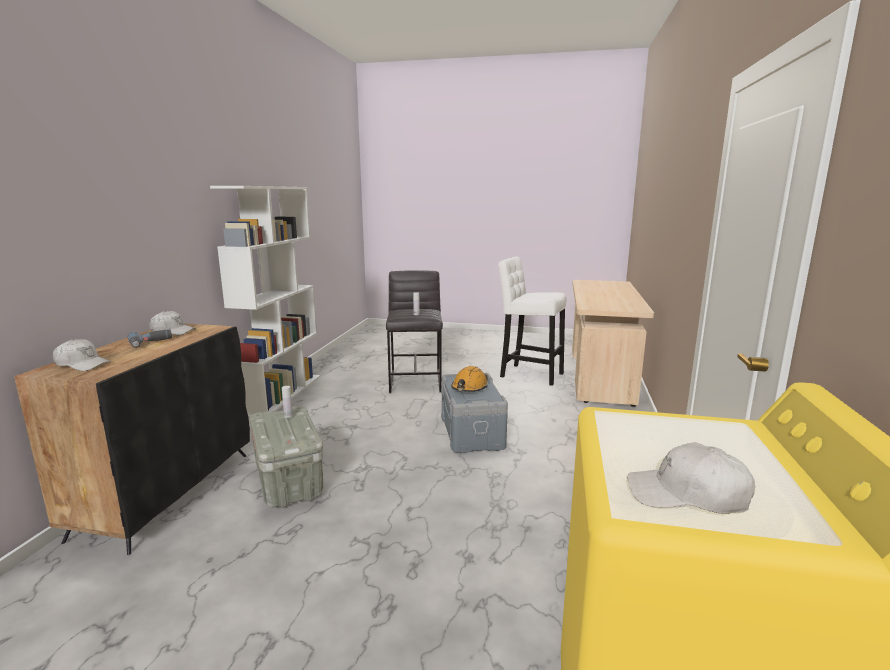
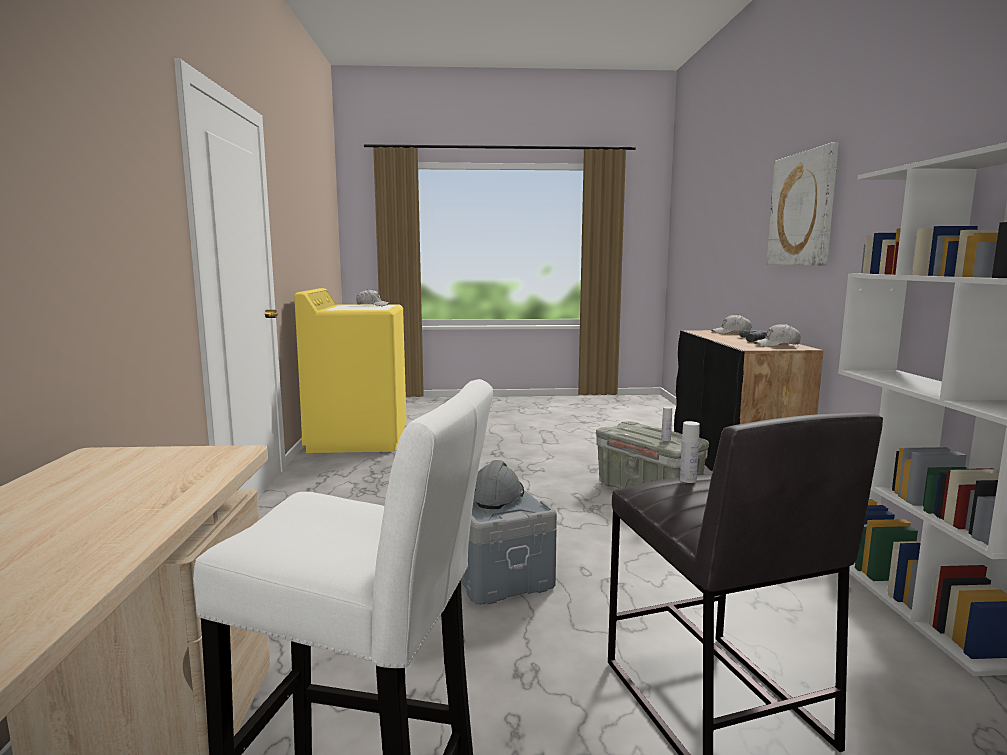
camera: 165 degrees right, 5 degrees down
(90, 197) = (802, 209): none -> picture
(469, 388) = (496, 496): orange hard hat -> grey hard hat

